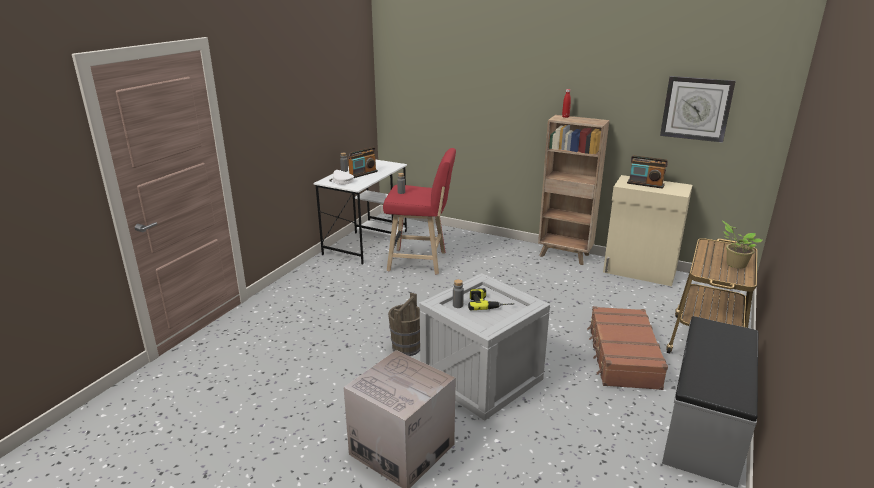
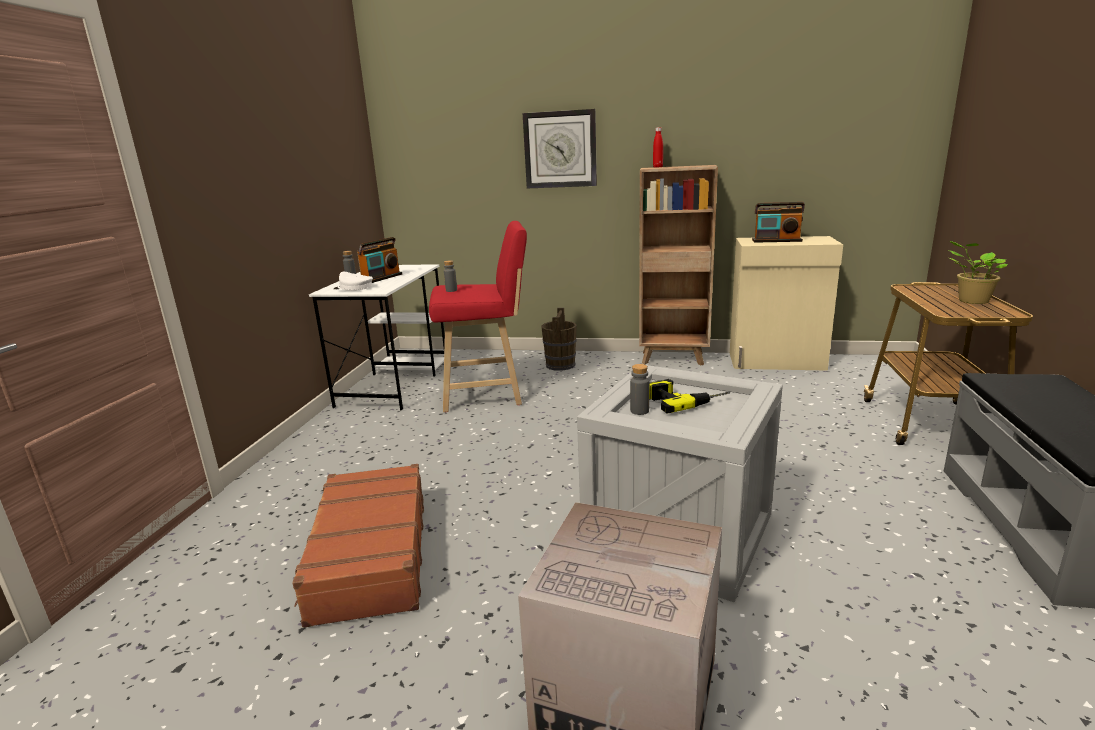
camera: 15 degrees left, 5 degrees down
(406, 347) = (531, 511): brown bucket -> brown bucket (560, 365)
(622, 356) = (848, 461): brown suitcase -> brown suitcase (370, 556)
(696, 108) = (826, 133): wall clock -> wall clock (560, 149)

